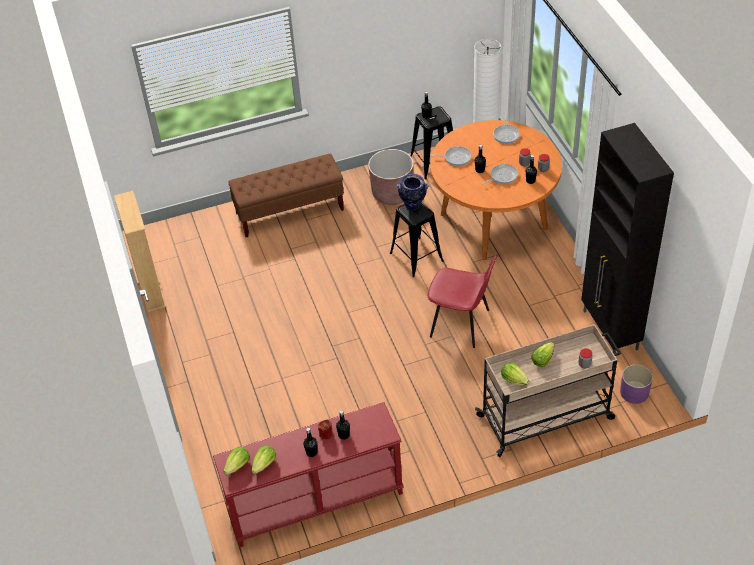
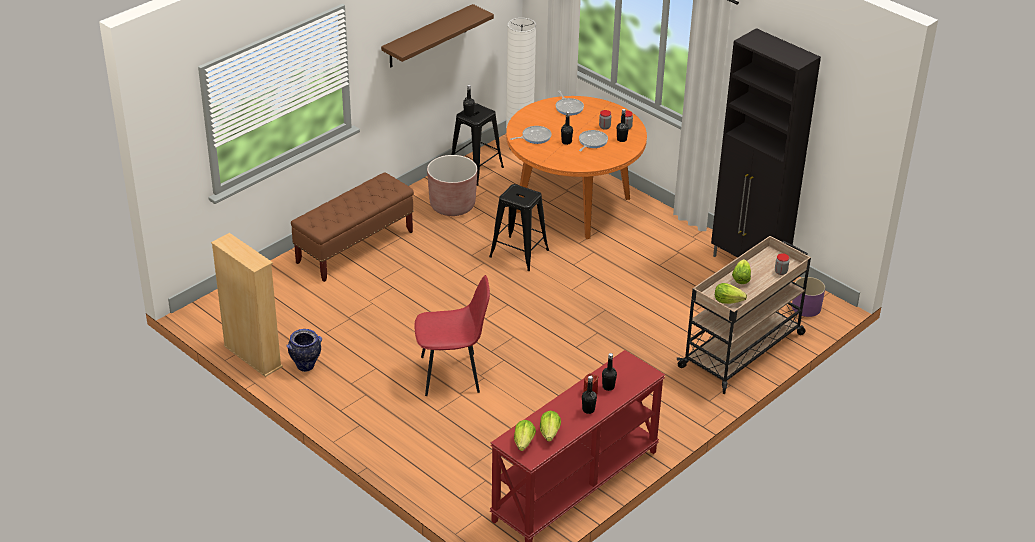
camera: 30 degrees left, 10 degrees down
(389, 43) = (428, 36): none -> brown shelf
(413, 205) = (514, 190): vase -> vase (306, 366)
(461, 324) = (606, 297): red chair -> red chair (452, 374)

